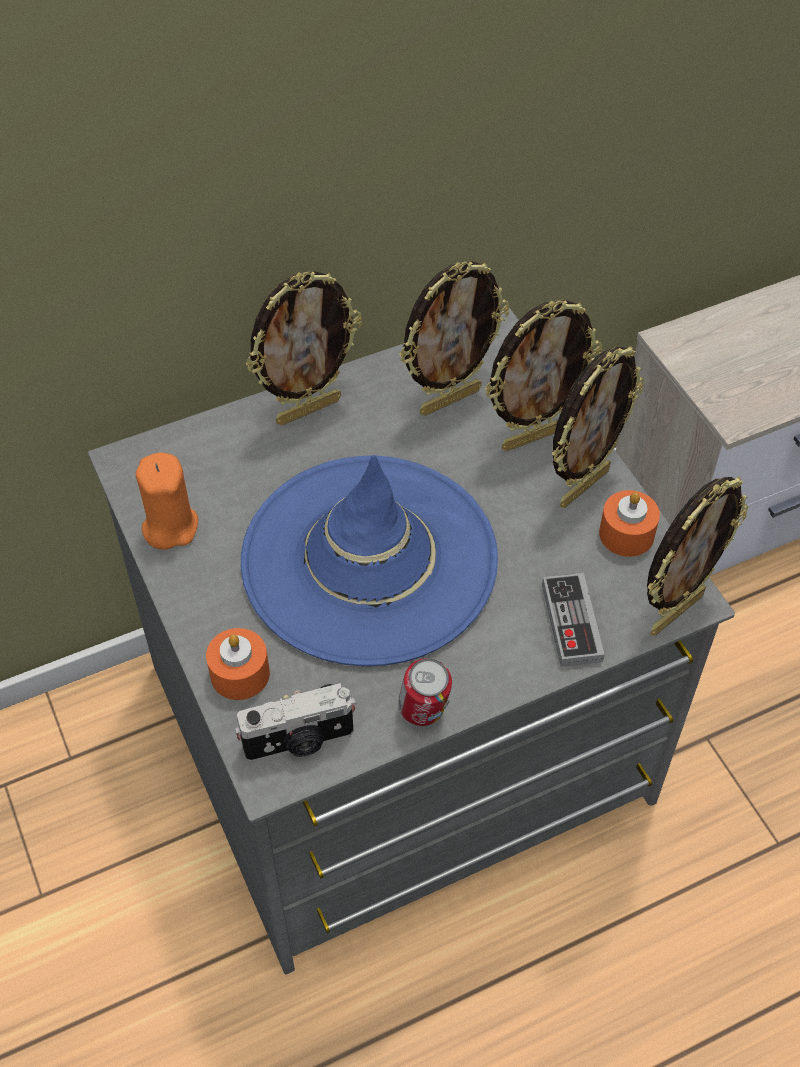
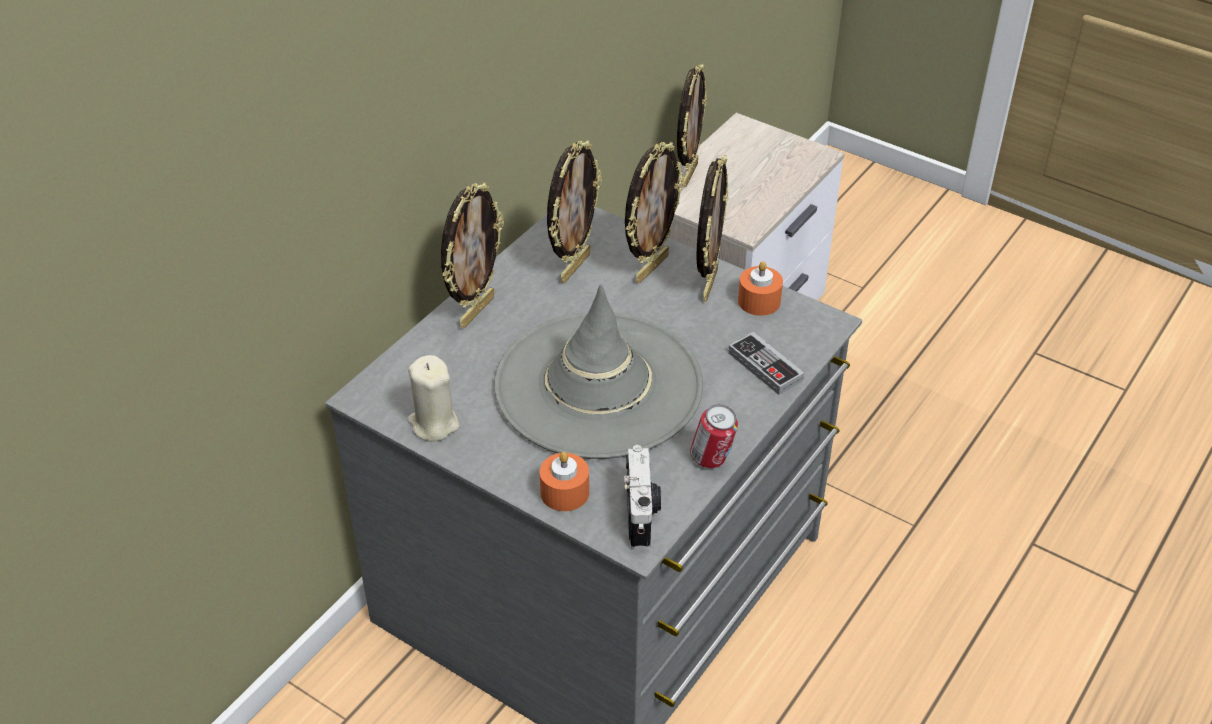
camera: 30 degrees left, 10 degrees down
(170, 526) = (433, 424): orange candle -> beige candle
(299, 742) = (641, 514): camera -> camera turned 45 degrees counterclockwise
(369, 559) = (598, 385): blue hat -> grey hat
(675, 612) = (825, 333): picture frame -> picture frame (688, 174)

